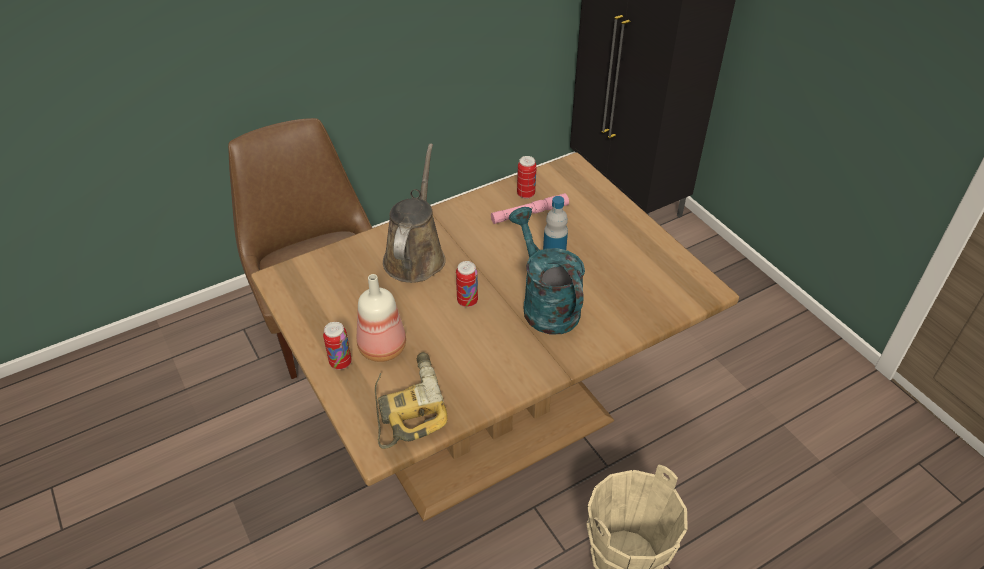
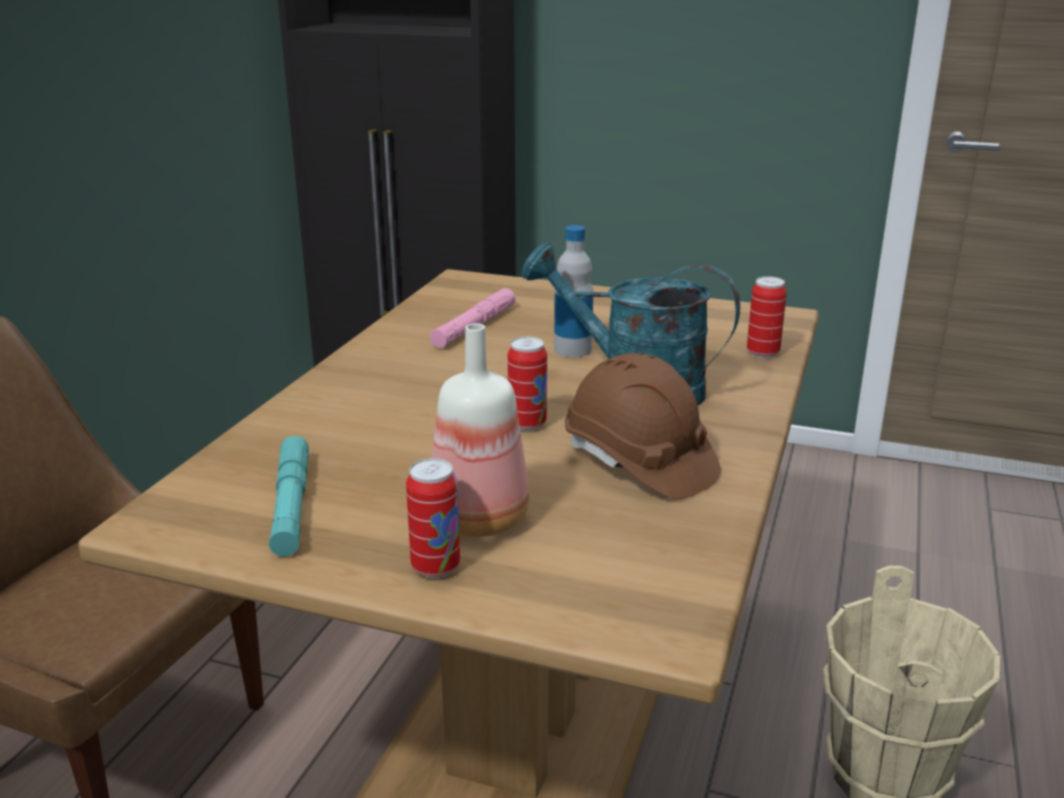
camera: 40 degrees left, 20 degrees down
(329, 296) = (291, 504): none -> turquoise flashlight
(407, 405) = (627, 560): power drill -> none
(415, 255) = (373, 412): brown watering can -> none
(482, 355) = (638, 463): none -> brown hard hat
(526, 194) = (441, 314): can -> can (763, 353)

